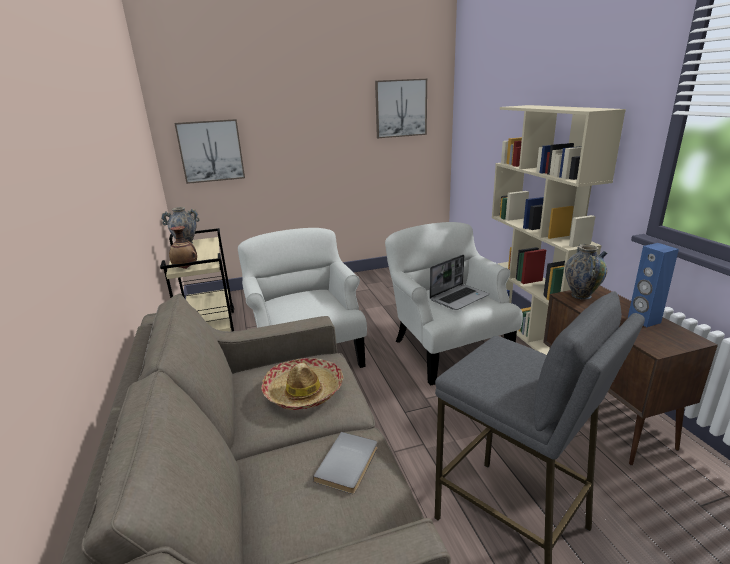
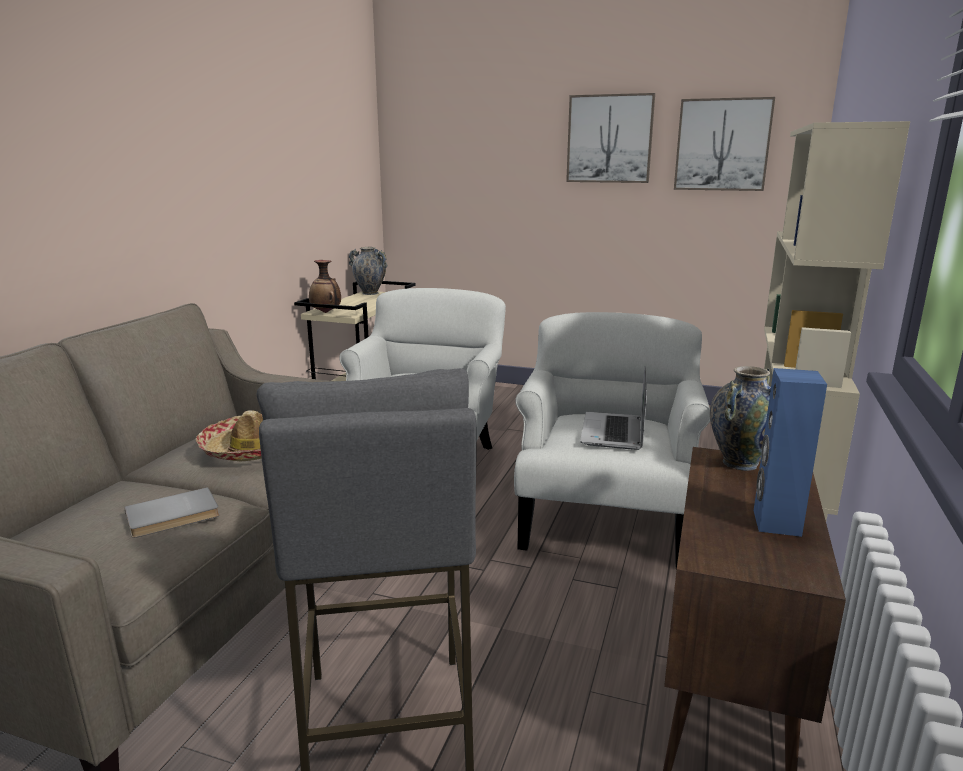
camera: 35 degrees right, 5 degrees down
(211, 151) = (440, 186): picture -> picture (609, 139)
(459, 297) = (614, 433): laptop -> laptop turned 105 degrees clockwise

